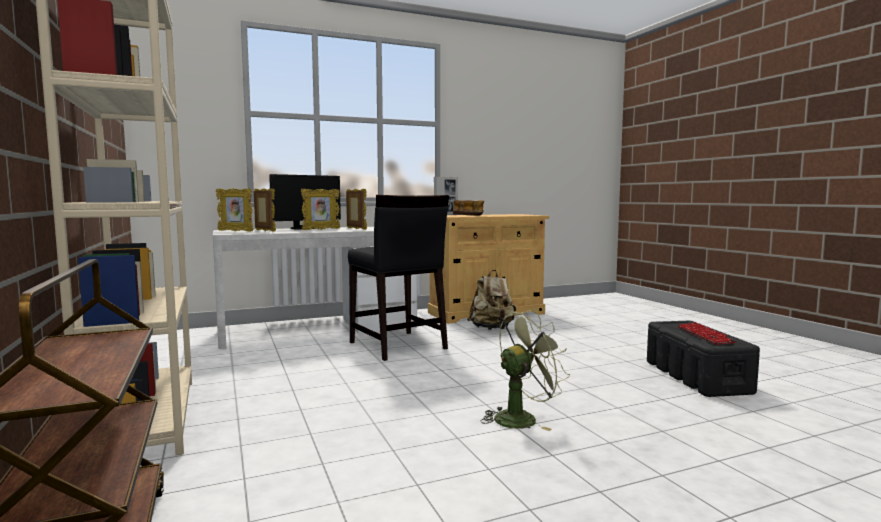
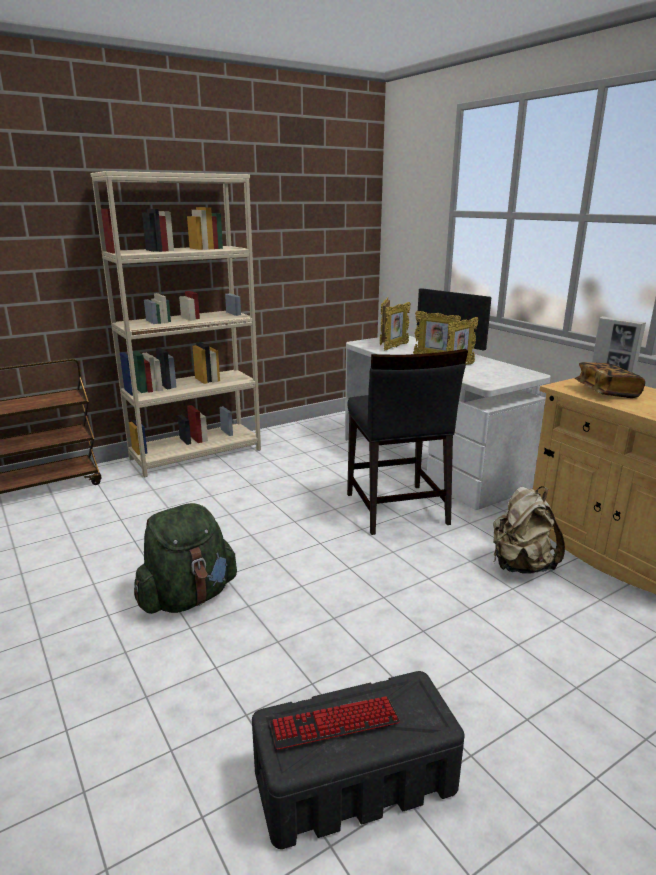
camera: 80 degrees right, 15 degrees up
(397, 346) = (396, 509): black chair -> black chair turned 60 degrees counterclockwise
(522, 418) = (188, 597): green fan -> green backpack

